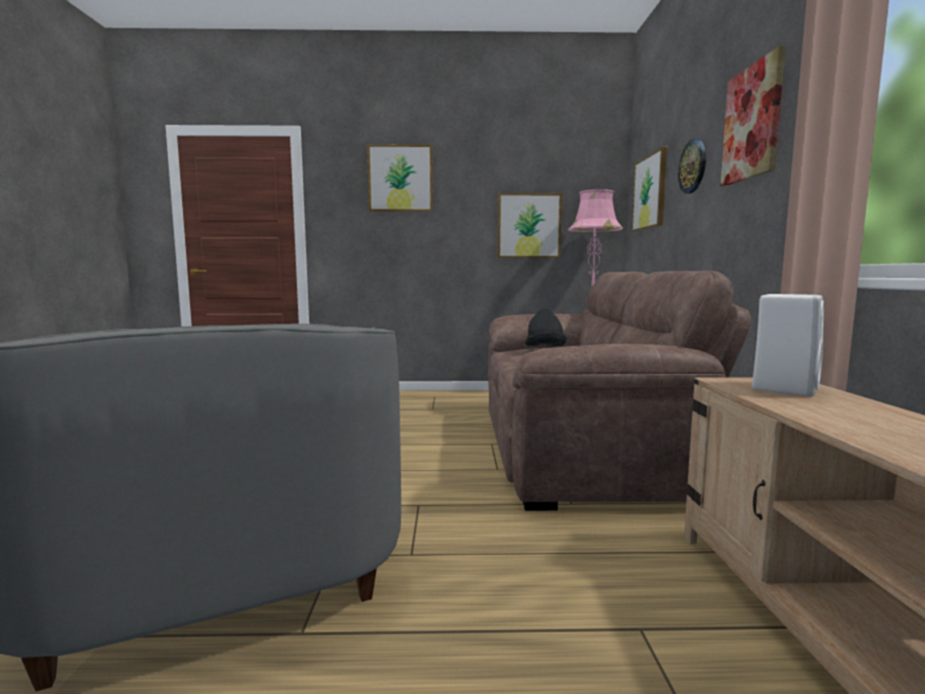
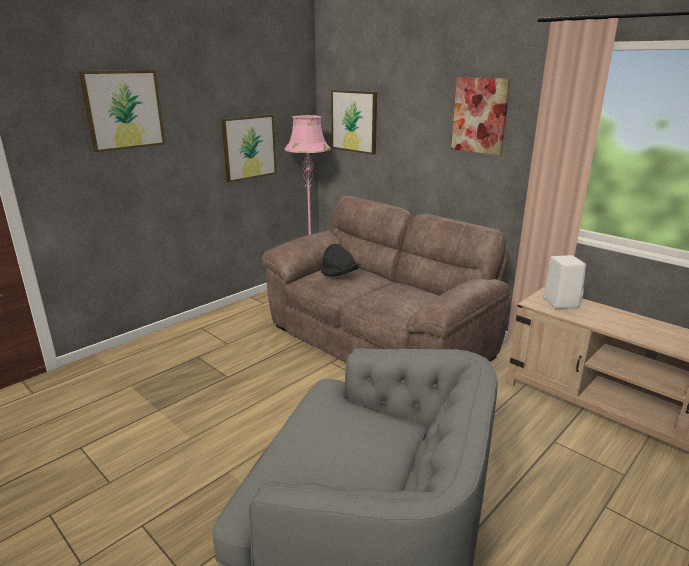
camera: 45 degrees left, 15 degrees up
(693, 166) = (414, 121): wall clock -> none

